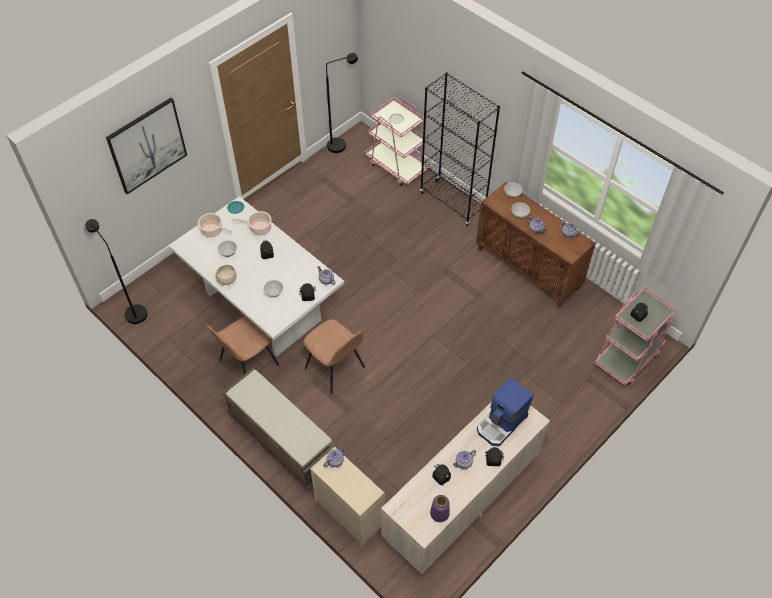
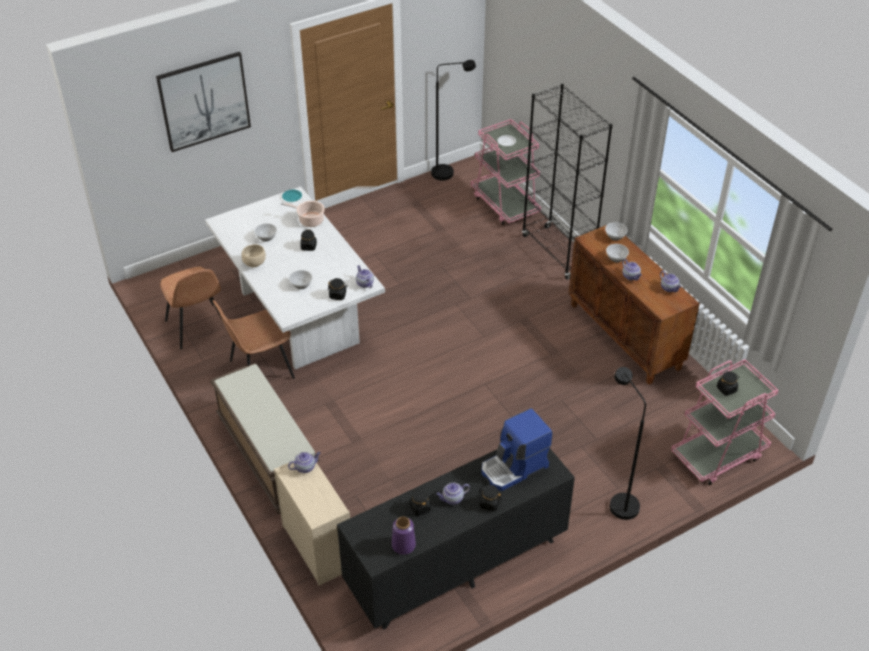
camera: 15 degrees right, 10 degrees down
(132, 311) = (154, 294): black floor lamp -> black floor lamp (619, 501)
(213, 231) = (258, 214): cooking pot -> none
(336, 369) = (357, 395): brown chair -> brown chair (198, 327)
(461, 499) = (456, 564): beige dresser -> black dresser

